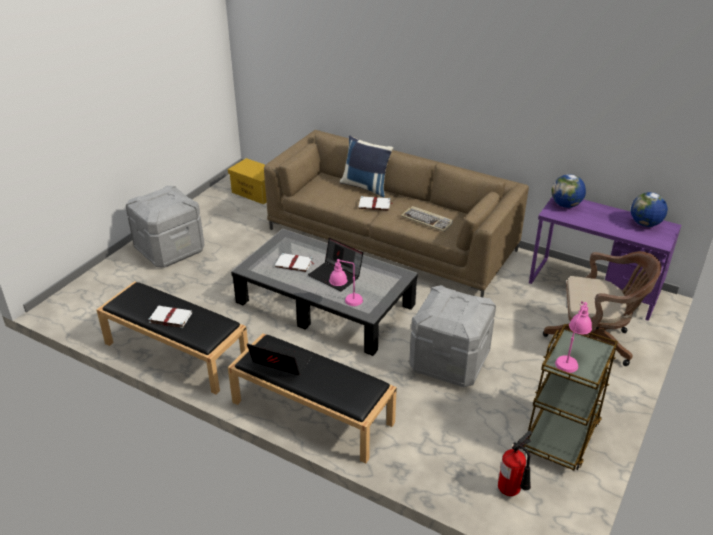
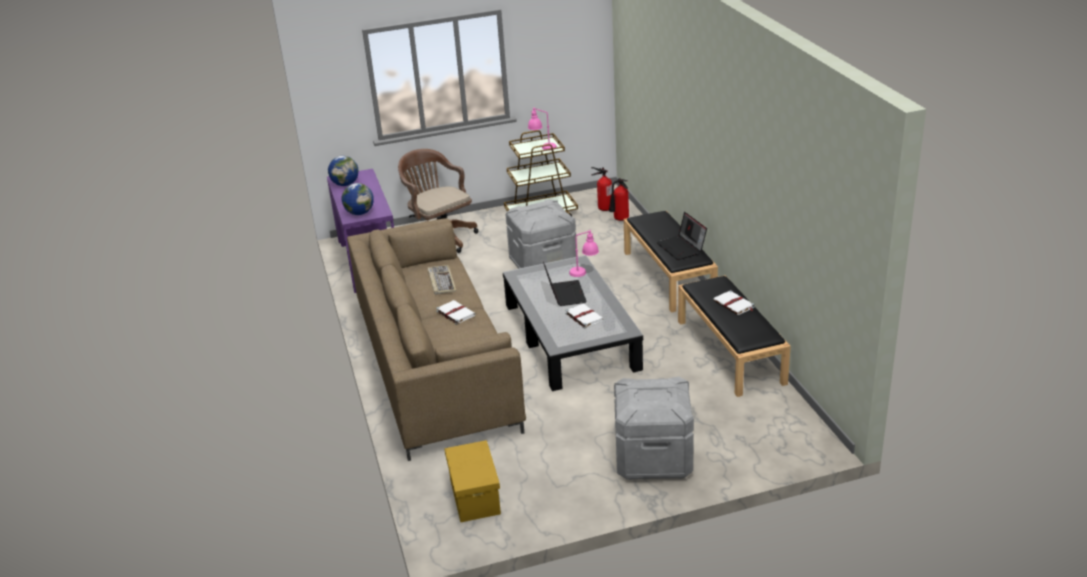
camera: 135 degrees left, 5 degrees down
(366, 186) = (429, 336): blue pillow -> none
(466, 477) = (620, 220): none -> fire extinguisher

